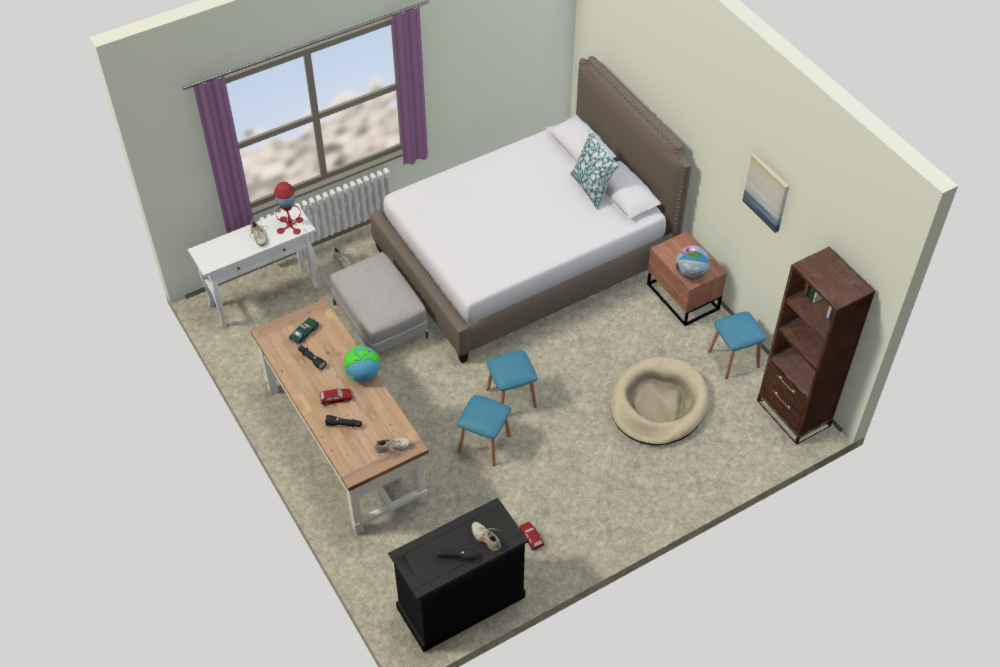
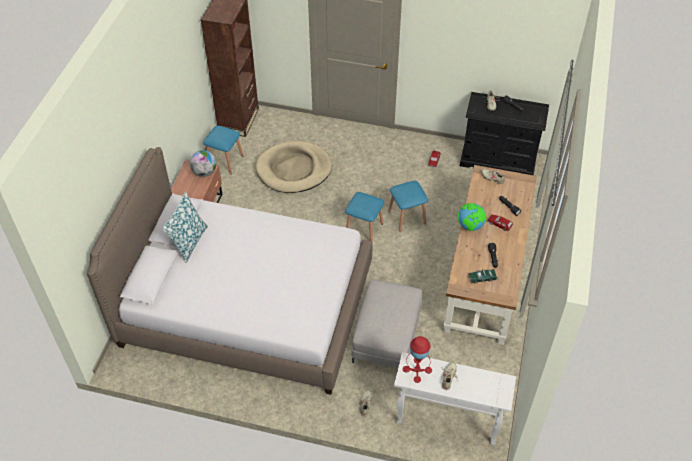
camera: 135 degrees left, 0 degrees up
(766, 192) = (174, 69): picture -> none

